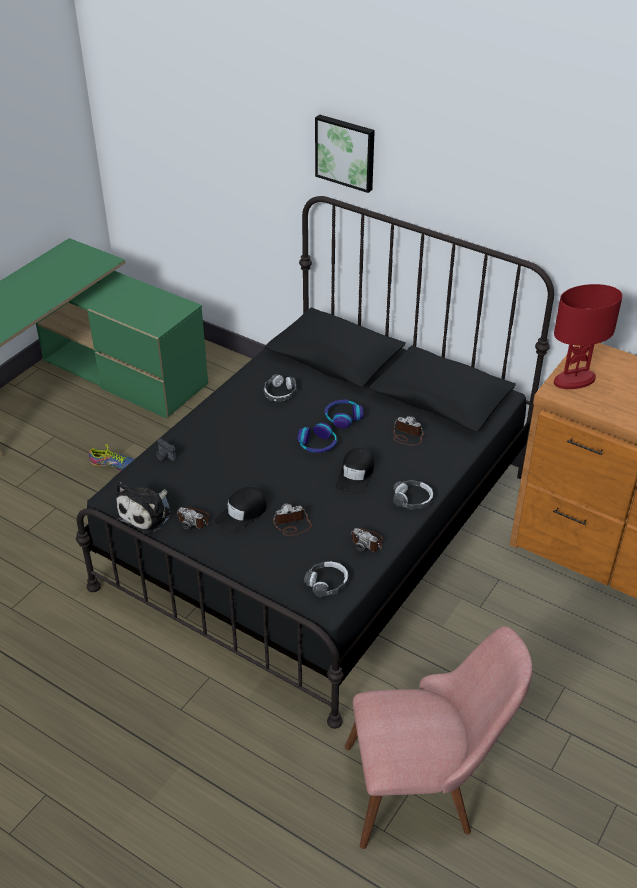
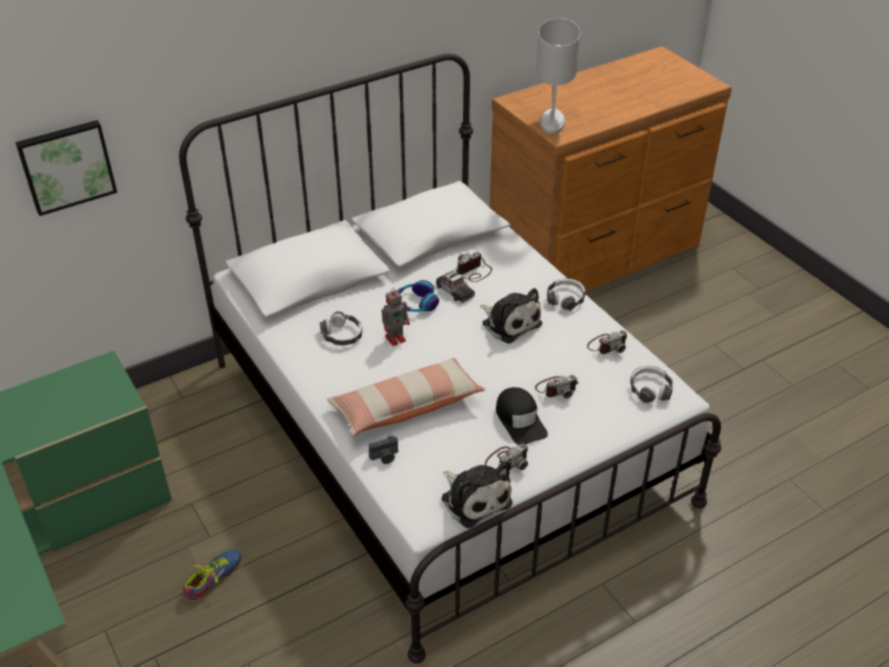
camera: 65 degrees left, 0 degrees up
(222, 450) = (406, 407): none -> pillow
(292, 525) = (556, 388): camera -> camera turned 120 degrees counterclockwise
(295, 420) = (396, 338): none -> toy robot
(317, 444) = (446, 334): headphones -> none
(319, 529) = (444, 429): black bed -> white bed
(346, 152) = (210, 56): picture -> picture (66, 166)
(356, 475) = (509, 323): black cap -> plush toy
(374, 433) = (454, 291): none -> toy car
(425, 786) = (787, 466): pink chair -> none
(574, 381) = (552, 122): red table lamp -> white table lamp

